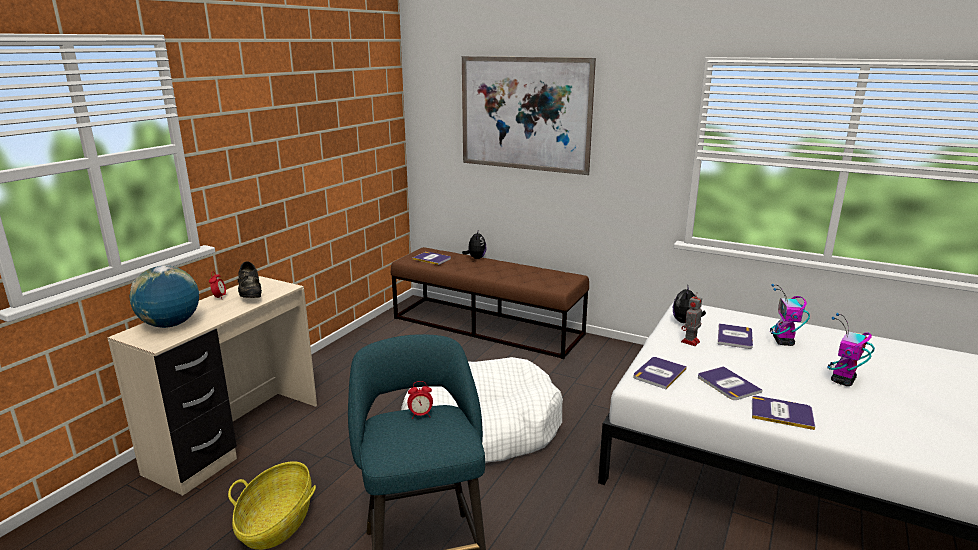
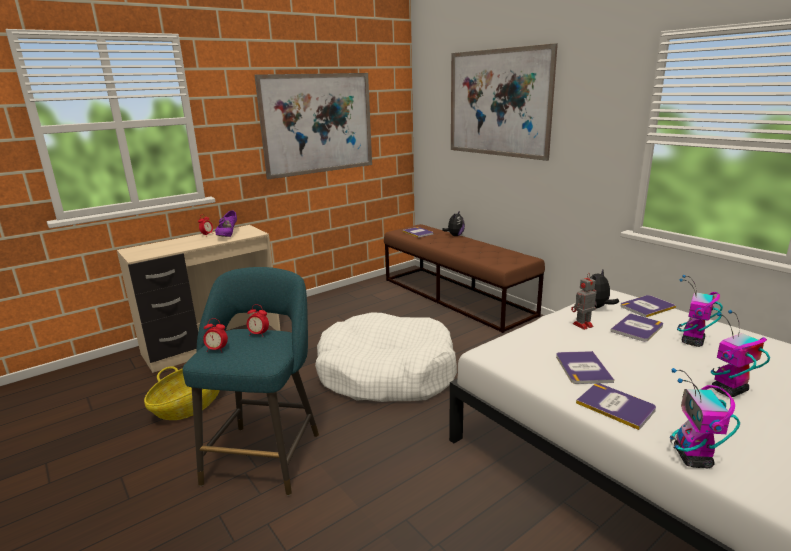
camera: 25 degrees right, 0 degrees up
(170, 325) = (158, 247): globe -> none
(250, 295) = (228, 235): black shoe -> purple shoe
(317, 140) = (318, 124): none -> picture
(393, 444) = (217, 350): none -> alarm clock
(659, 373) = (519, 346): book -> book (647, 307)
(866, 443) = (693, 458): none -> toy robot

